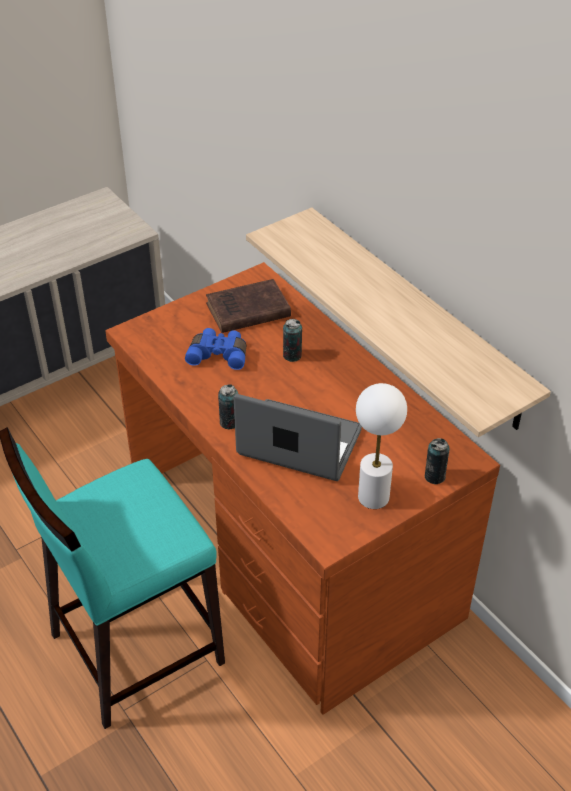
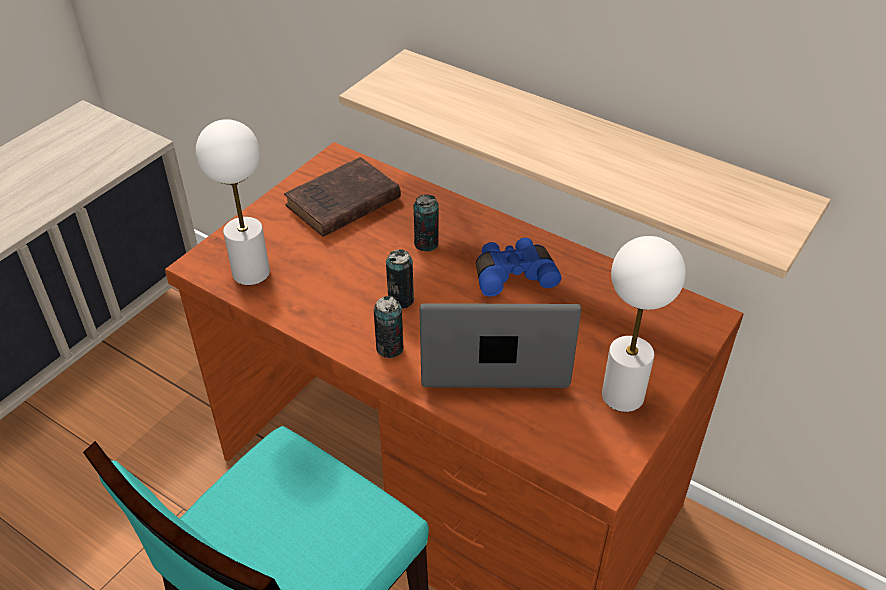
camera: 20 degrees left, 0 degrees up
(160, 346) = (250, 272): none -> white table lamp
(219, 355) = (332, 265): blue binoculars -> blue binoculars (513, 274)
(434, 476) = (679, 348): can -> can (401, 300)

